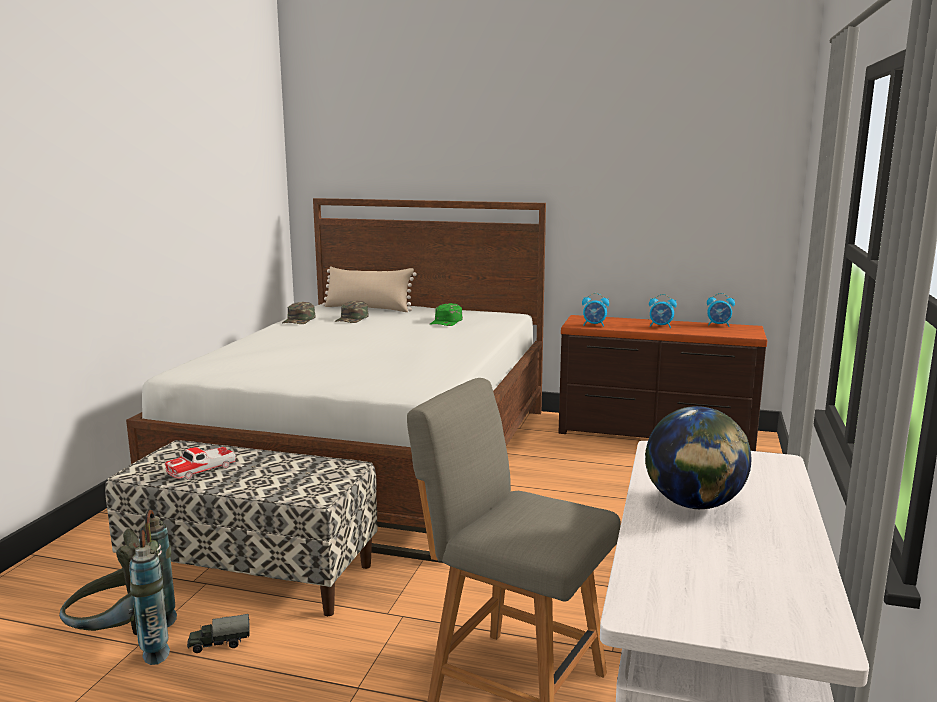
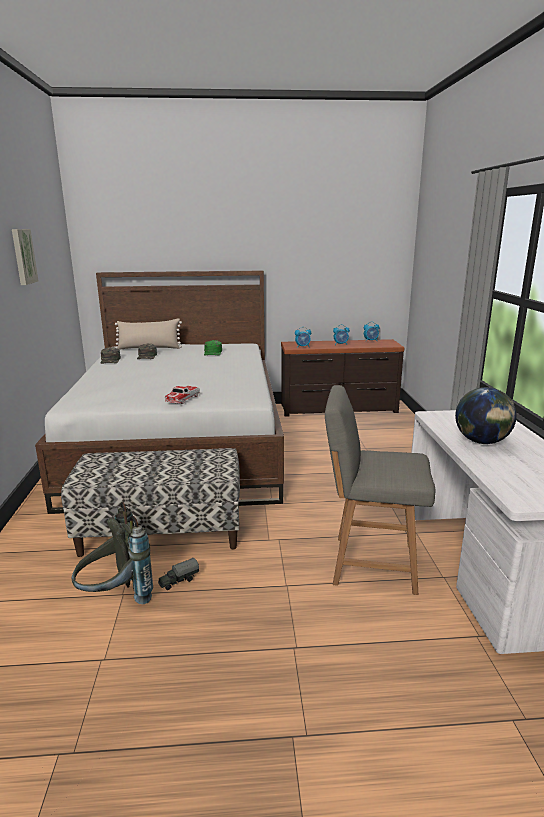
camera: 20 degrees left, 5 degrees up
(179, 171) = (23, 256): none -> picture
(201, 469) = (126, 470): toy car -> toy car (183, 399)

